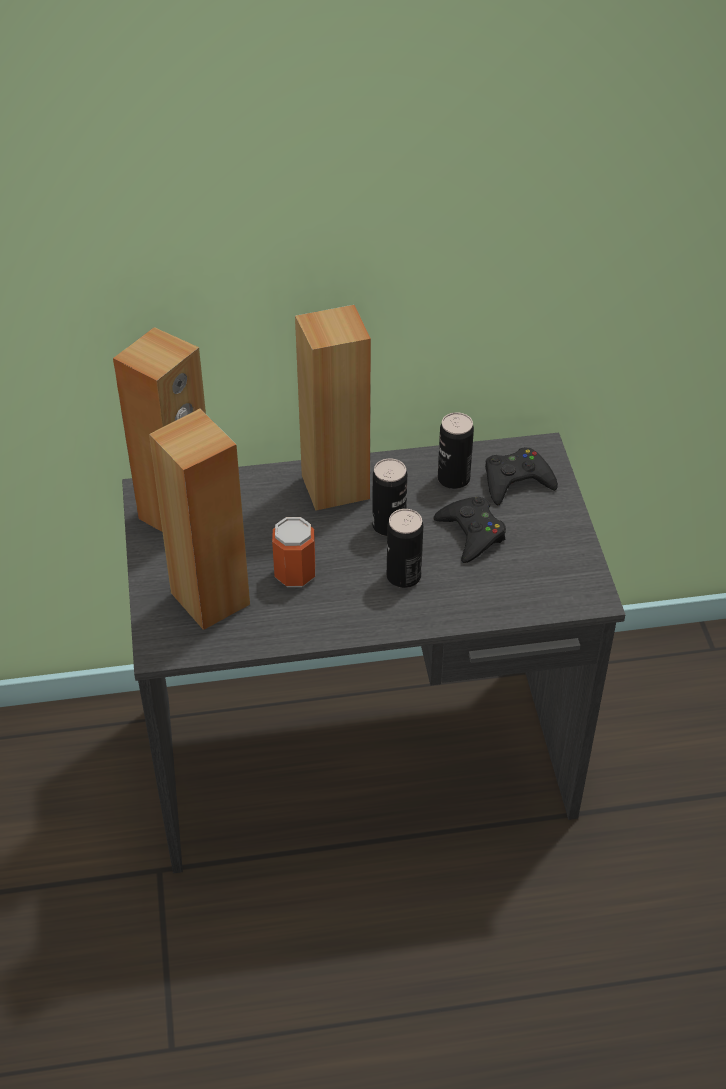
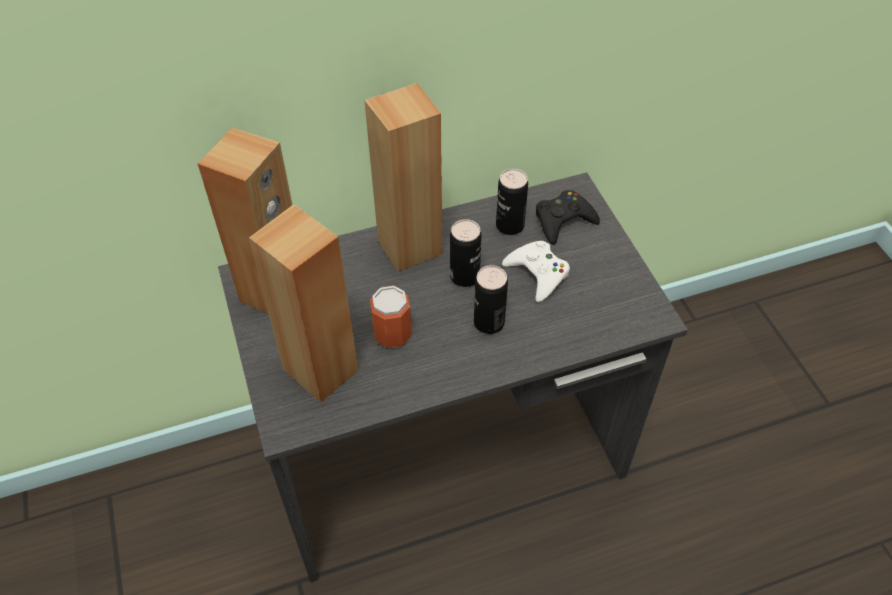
camera: 10 degrees left, 5 degrees up
(471, 533) = (537, 274): black game controller -> white game controller

